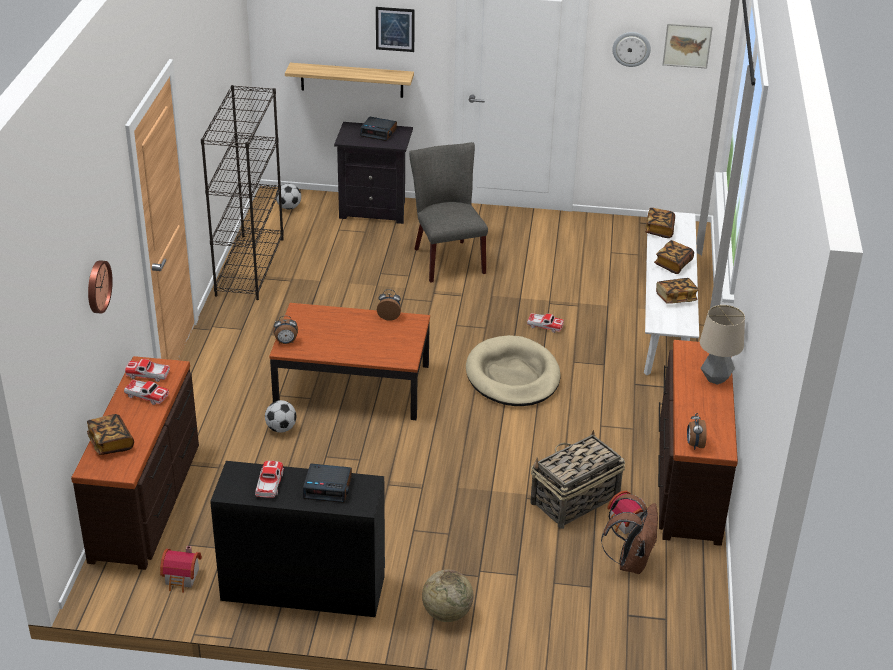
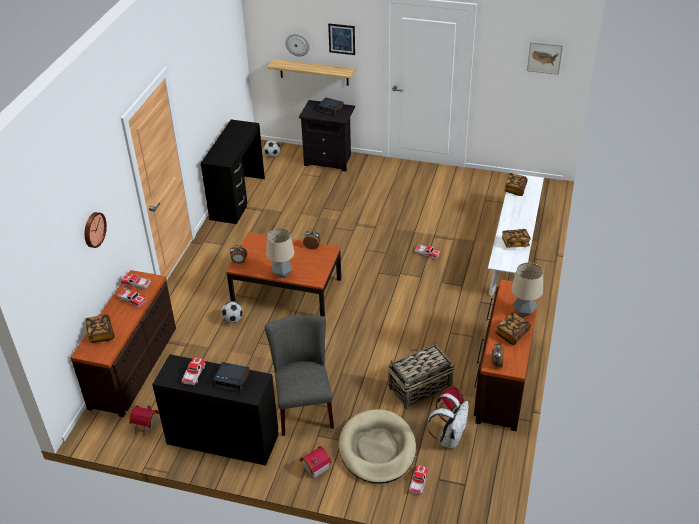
camera: 10 degrees right, 5 degrees up
(249, 266) = (237, 198): black bookcase -> black desk
(354, 355) = (282, 274): none -> table lamp
(446, 258) = (370, 199): grey chair -> grey chair (303, 406)
(447, 613) = (314, 467): globe -> toy house
(512, 376) = (397, 290): beige dog bed -> beige dog bed (377, 449)
(600, 622) = (418, 483): none -> toy car
(630, 561) = (449, 438): brown backpack -> white backpack
(631, 48) = (505, 58): wall clock -> wall clock (297, 44)
(673, 264) = (519, 216): book -> book (512, 334)

